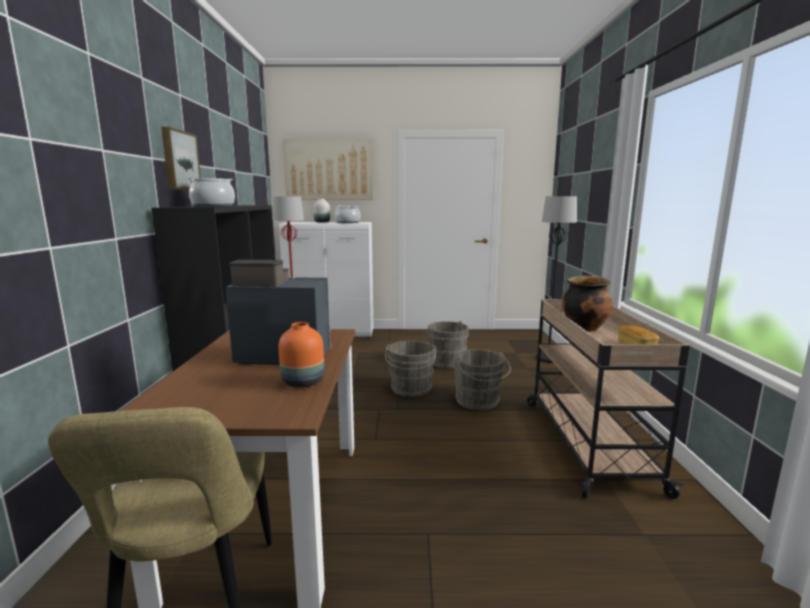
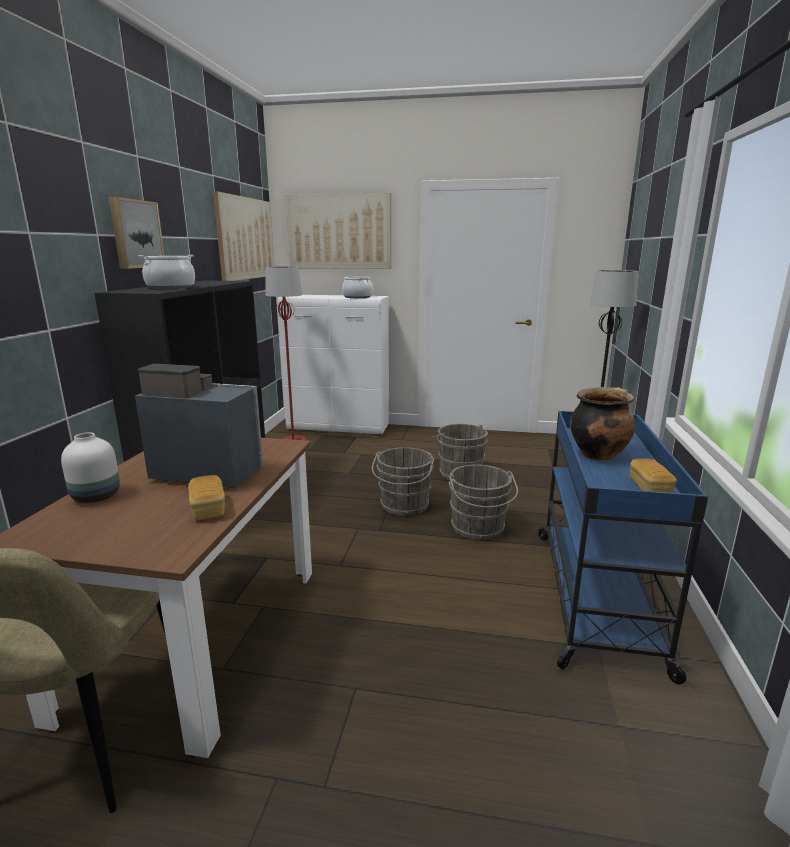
camera: 10 degrees right, 5 degrees up
(253, 173) = (246, 238): none -> picture
(303, 381) = (208, 509): orange vase -> bread
(322, 222) = (329, 296): white vase -> white vase (97, 497)
(587, 441) = (595, 594): beige cart -> blue cart

